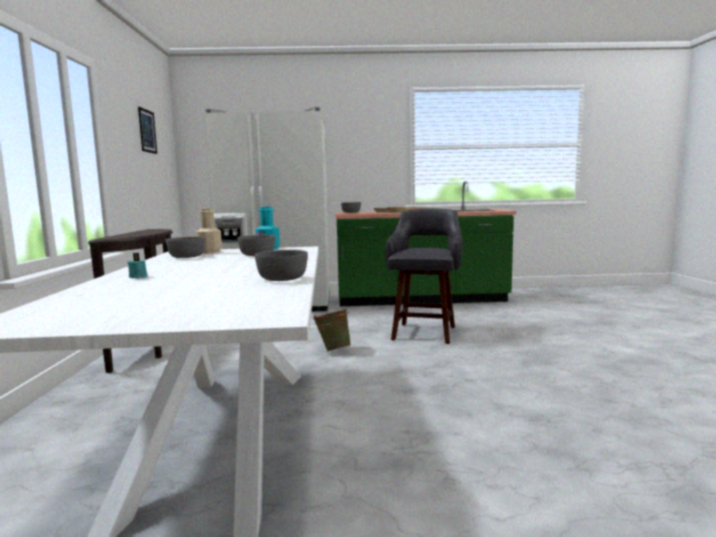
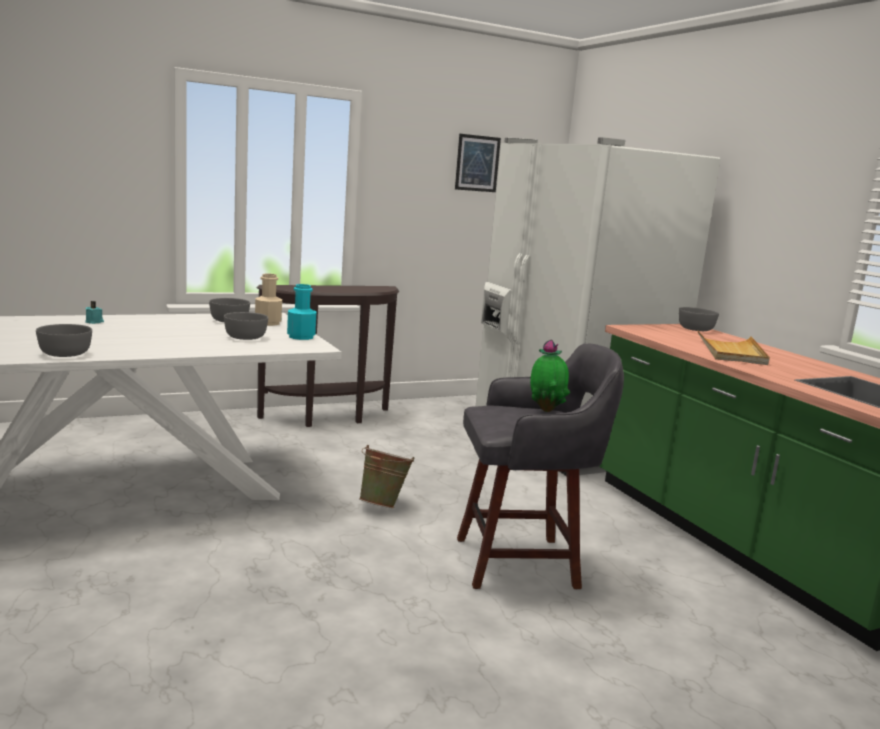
camera: 65 degrees right, 5 degrees up
(412, 247) = (546, 410): none -> potted plant

